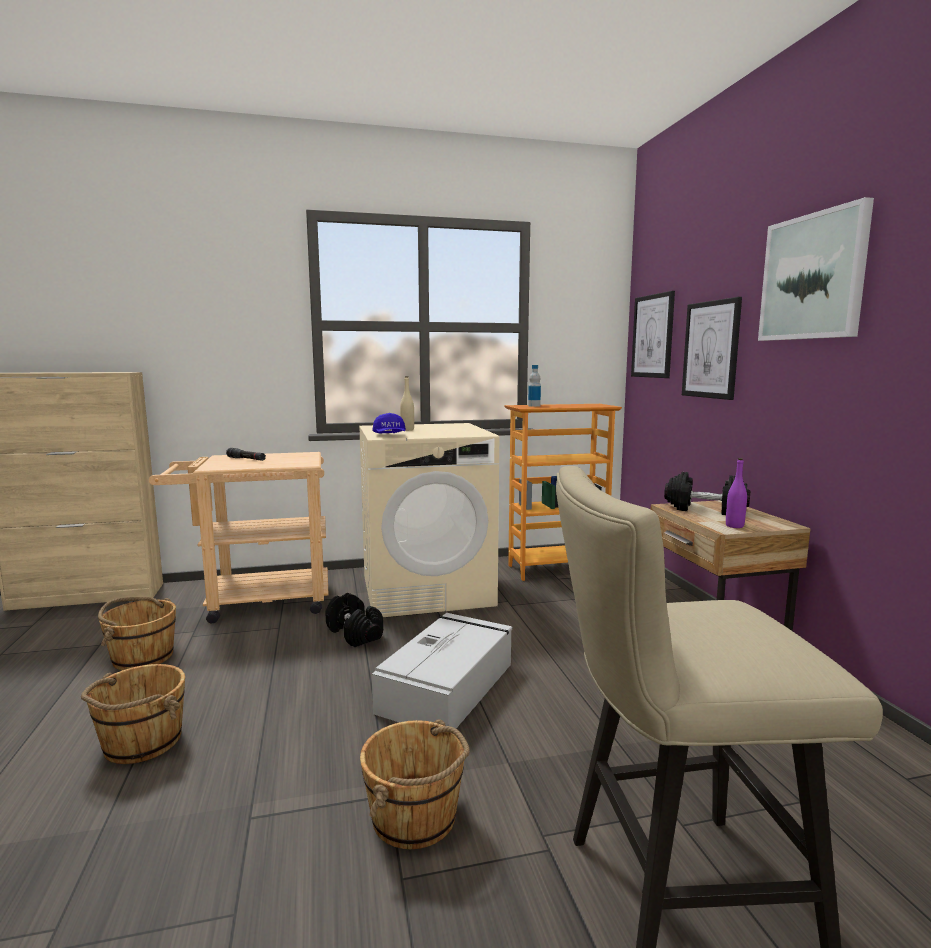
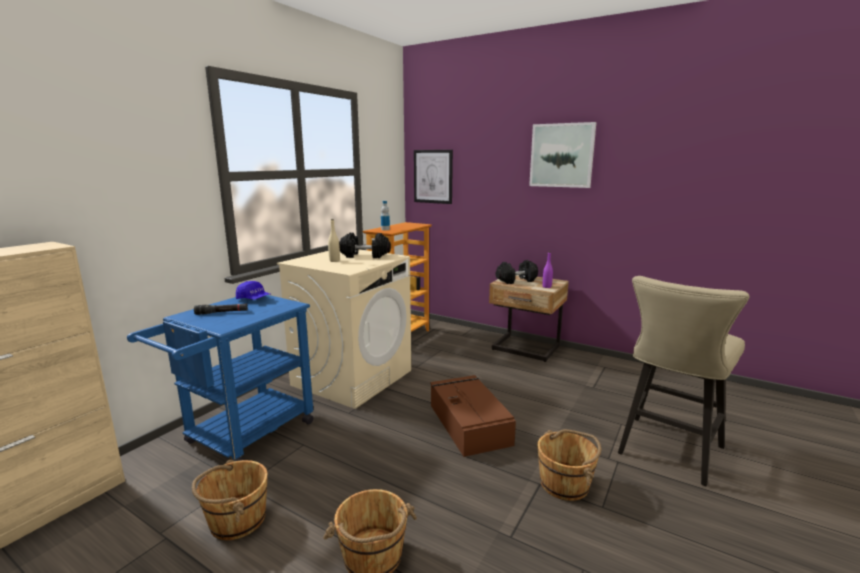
camera: 45 degrees left, 5 degrees up
(256, 601) = (242, 437): beige cart -> blue cart
(355, 634) = (364, 423): black dumbbell -> black dumbbell (365, 256)
(390, 435) = (349, 268): blue cap -> blue cap (254, 299)
(448, 686) = (468, 423): grey storage box -> brown storage box
(711, 349) = (488, 188): picture -> none

